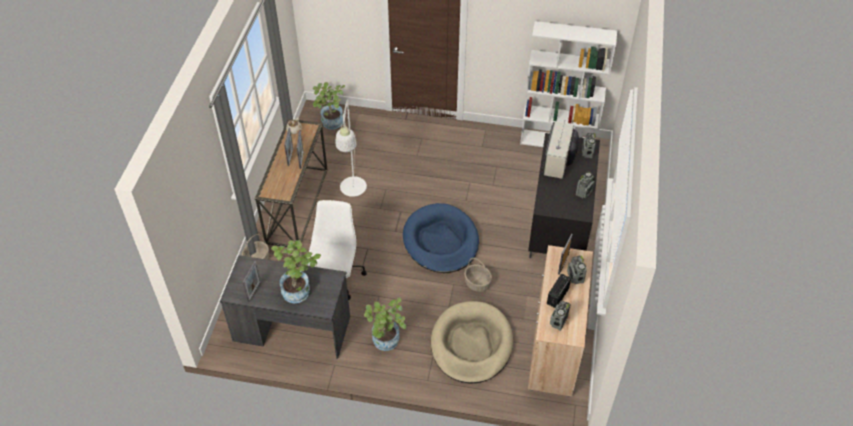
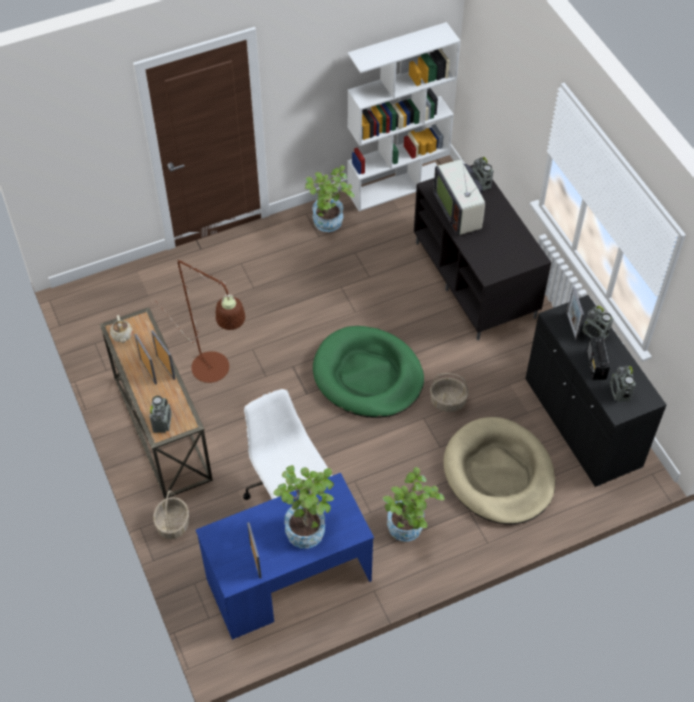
camera: 35 degrees left, 5 degrees up
(292, 328) = (288, 580): grey desk -> blue desk
(331, 124) = (113, 303): potted plant -> potted plant (329, 224)
(353, 192) = (216, 373): white floor lamp -> brown floor lamp
(441, 241) = (368, 375): blue dog bed -> green dog bed
(554, 346) = (582, 423): beige cabinet -> black cabinet
(584, 192) = (515, 232): radio -> radio (162, 422)

